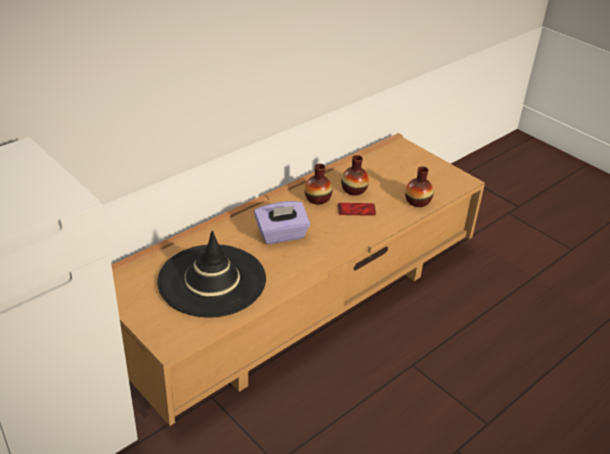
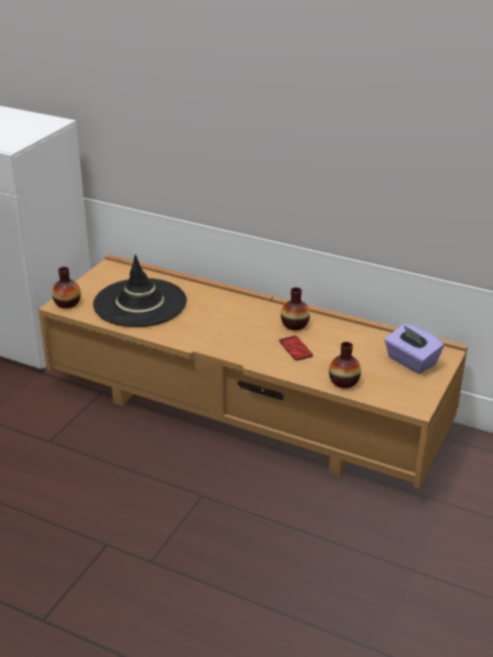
camera: 70 degrees right, 5 degrees down
(281, 235) = (223, 319): purple tissue box -> purple tissue box (411, 361)
(354, 190) = (328, 341): vase -> vase (67, 303)

